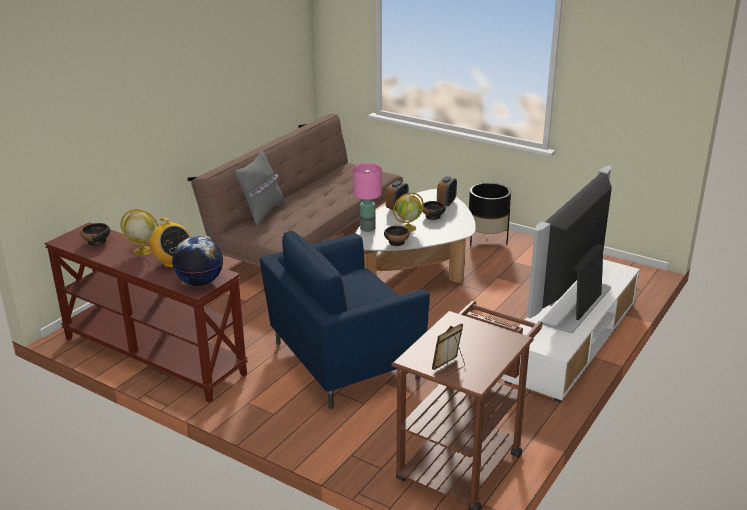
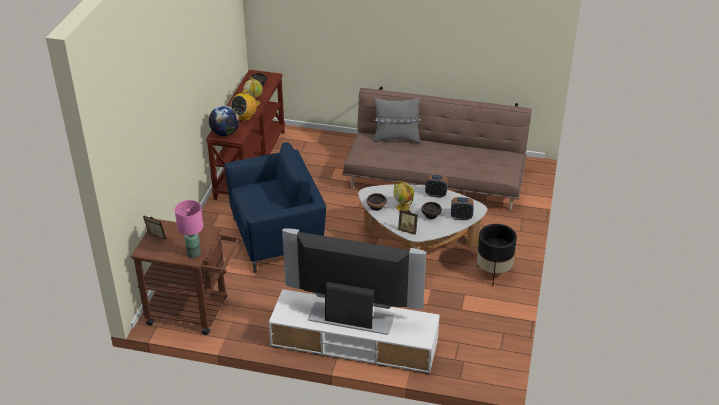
camera: 70 degrees right, 10 degrees up
(342, 360) = (278, 238): blue armchair -> blue armchair turned 120 degrees clockwise
(367, 228) = (391, 188): pink table lamp -> pink table lamp (193, 253)
(453, 233) = (408, 230): none -> picture frame

